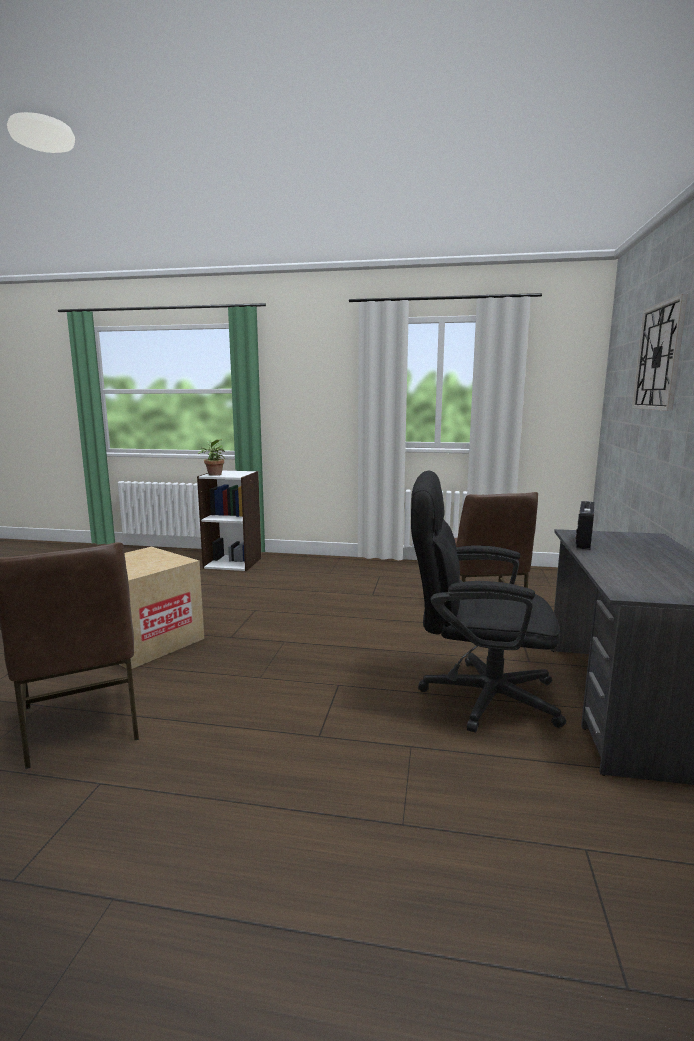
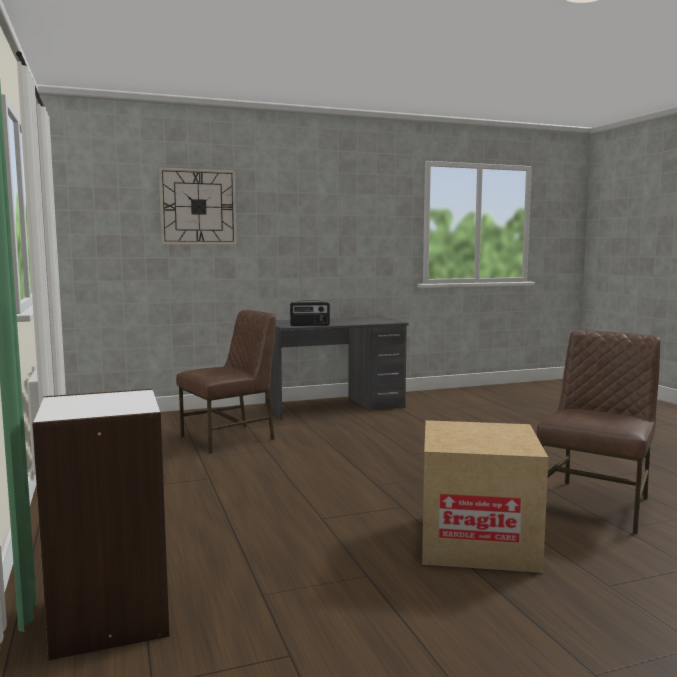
camera: 120 degrees left, 5 degrees down
(213, 474) = (123, 408): potted plant -> none
(476, 695) = (369, 427): black office chair -> none

